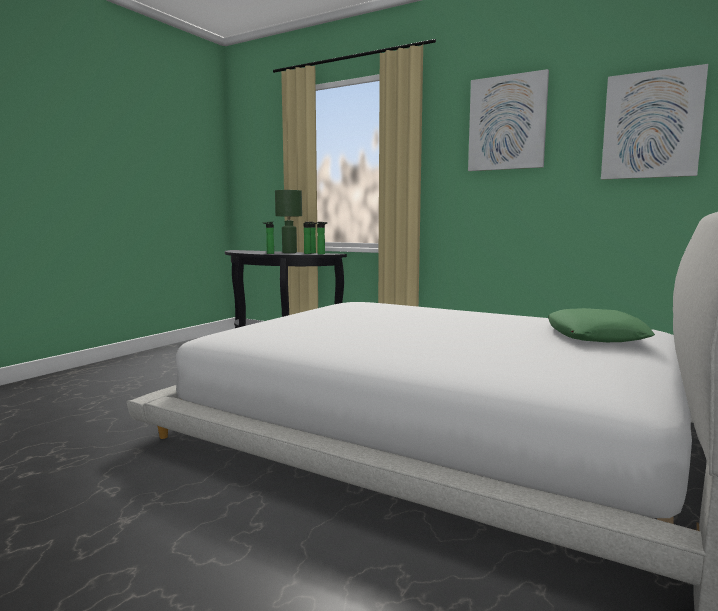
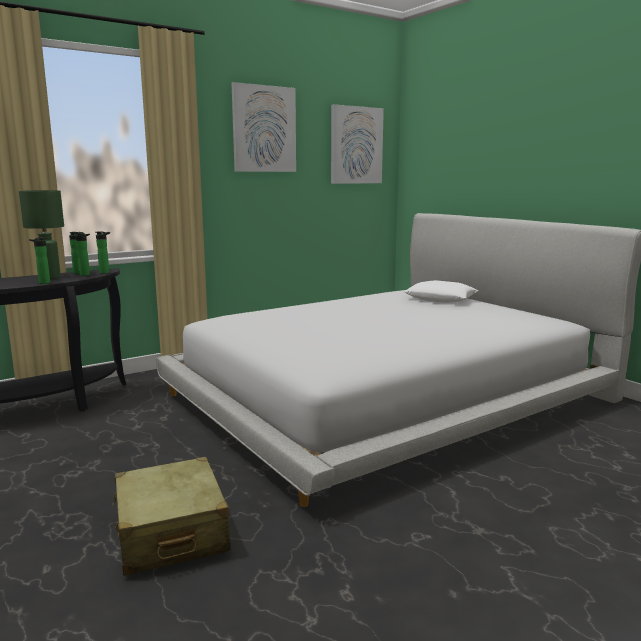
camera: 65 degrees left, 5 degrees up
(117, 409) = (171, 532): none -> beige suitcase
(595, 336) = (440, 298): green pillow -> white pillow

